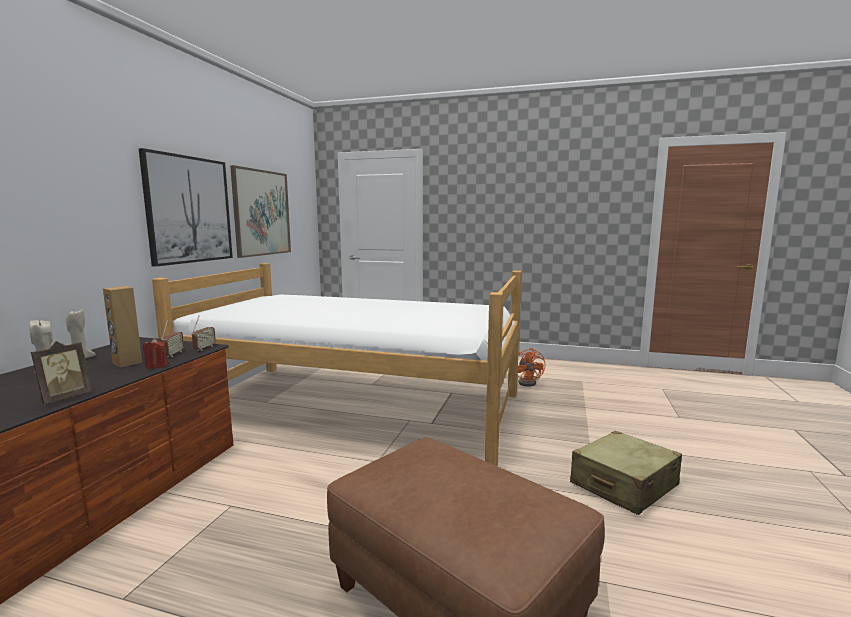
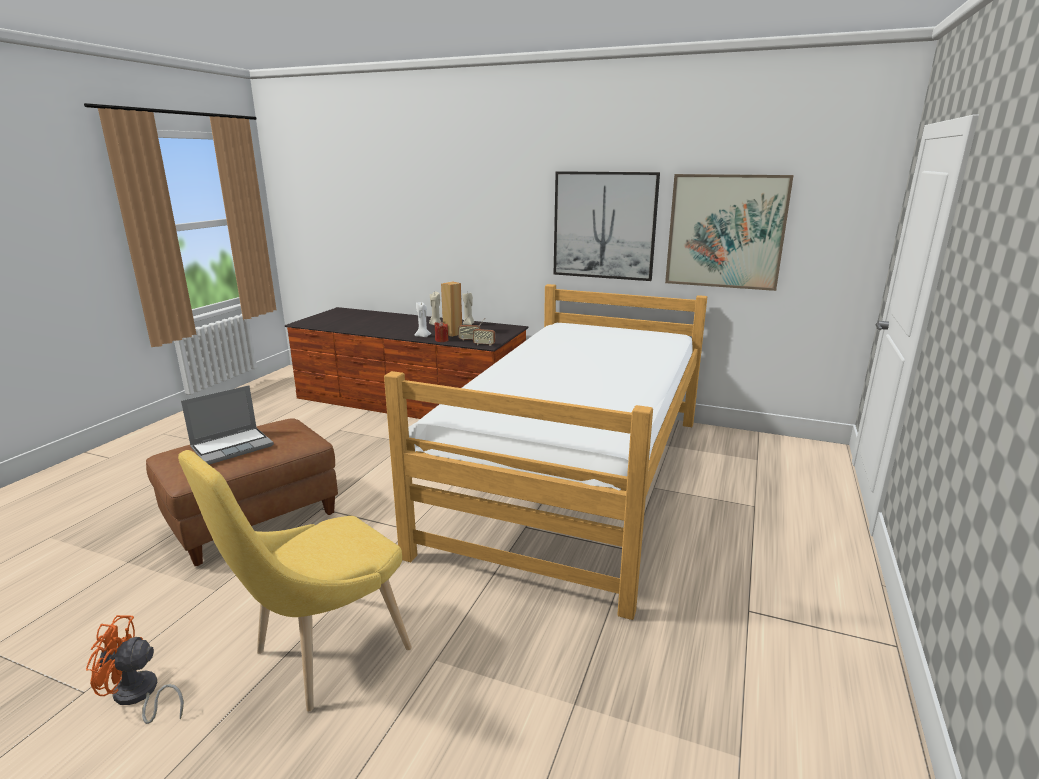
camera: 95 degrees right, 10 degrees up
(64, 398) = (390, 334): picture frame -> none
(118, 376) = (423, 336): none -> white candle
(467, 491) = (233, 446): none -> laptop
(529, 382) = (703, 652): orange fan -> orange fan (138, 696)
(623, 485) = (323, 655): beige suitcase -> yellow chair

